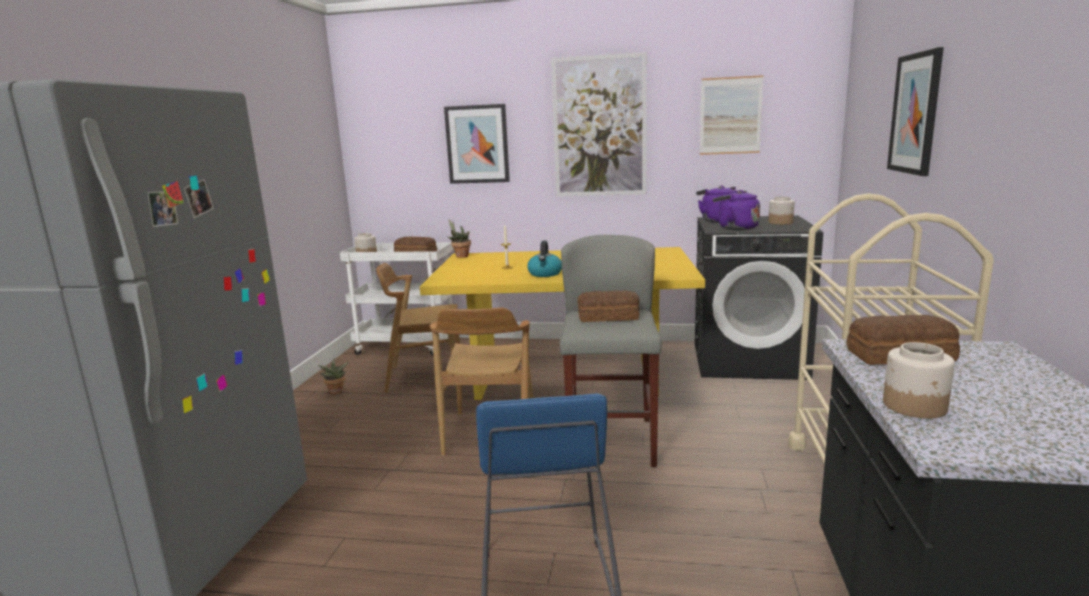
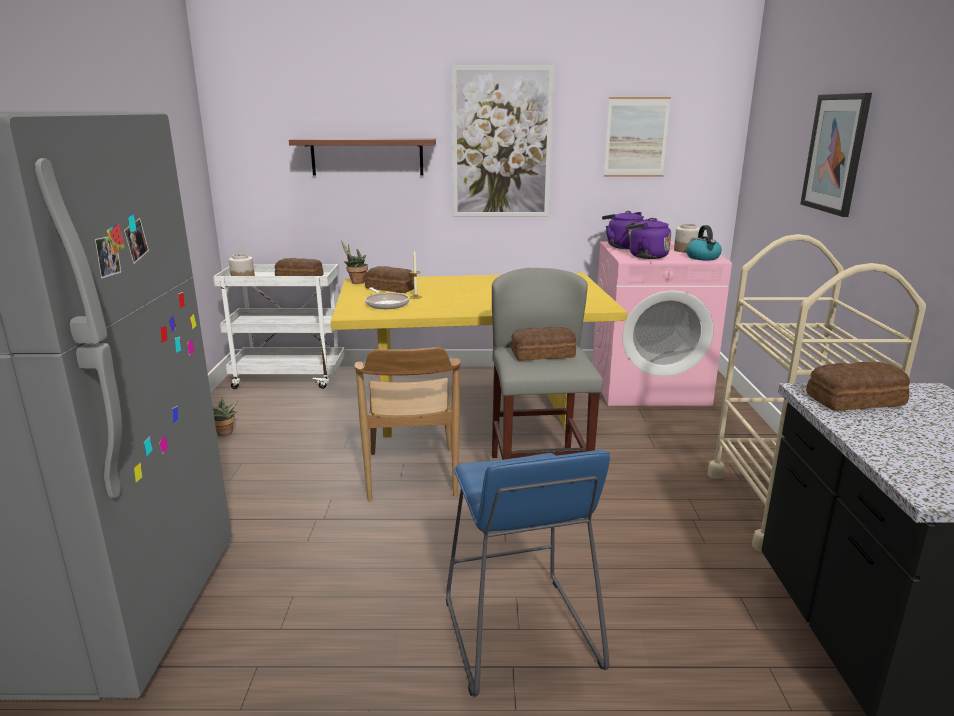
camera: 10 degrees left, 5 degrees up
(425, 377) = (321, 413): brown chair -> none
(477, 144) = (367, 157): picture -> shelf
(477, 273) = (386, 304): none -> frying pan
(489, 261) = (391, 288): none -> bread
(545, 274) = (461, 305): kettle -> kettle (703, 258)
(749, 360) = (649, 386): black washing machine -> pink washing machine
(915, 406) = (891, 453): jar -> none

